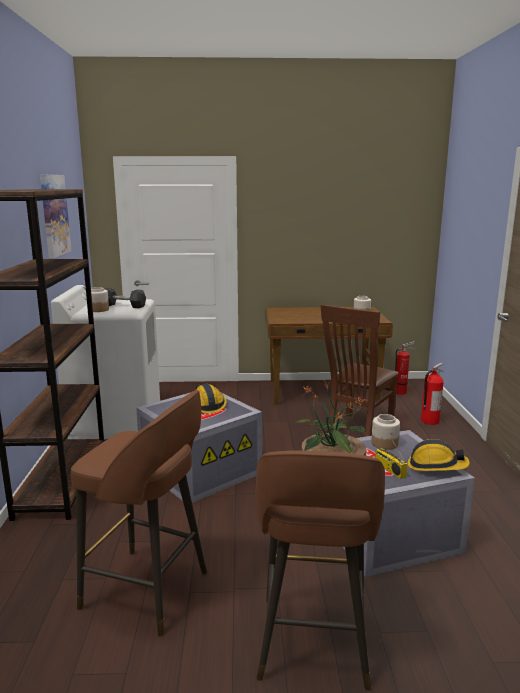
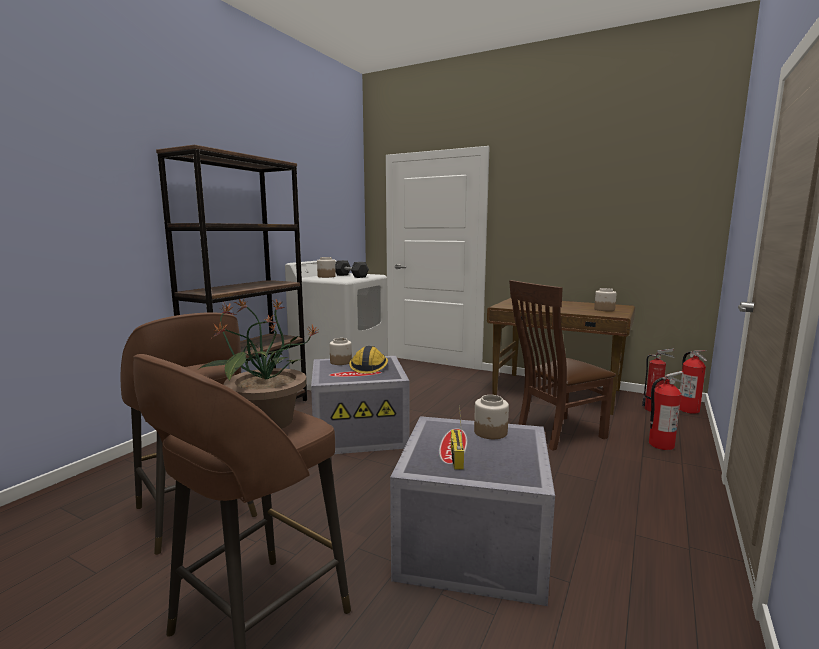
camera: 30 degrees right, 5 degrees down
(54, 215) = (307, 196): picture -> none
(170, 405) = (341, 362): none -> jar
(422, 387) = (688, 410): none -> fire extinguisher
(436, 466) = (519, 469): hard hat -> none

